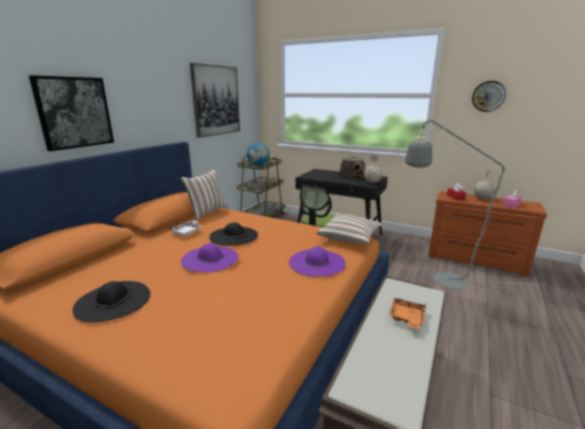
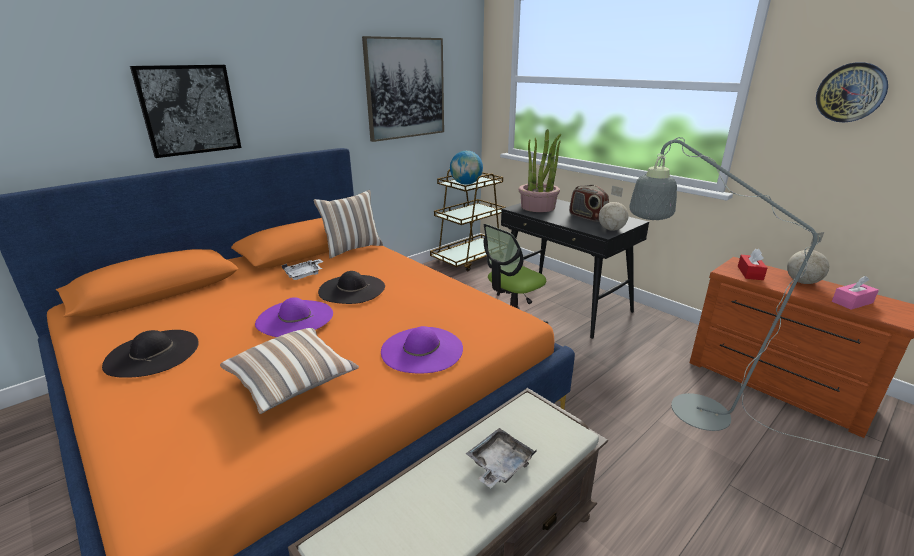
camera: 20 degrees right, 5 degrees up
(317, 175) = (538, 207): none -> potted plant
(349, 238) = (505, 319): pillow -> pillow (293, 383)
(406, 318) = (499, 465): orange tray -> grey tray

